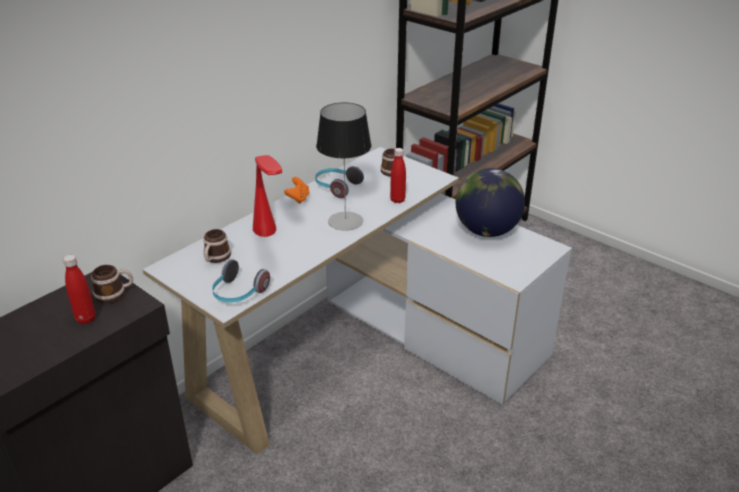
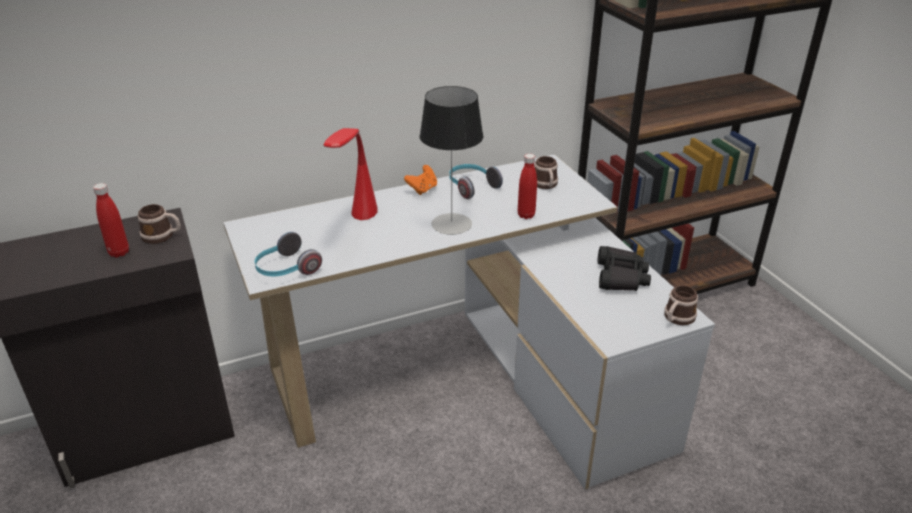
camera: 25 degrees right, 0 degrees up
(215, 258) = (294, 229): mug -> mug (677, 319)
(486, 231) = (621, 277): globe -> black binoculars

